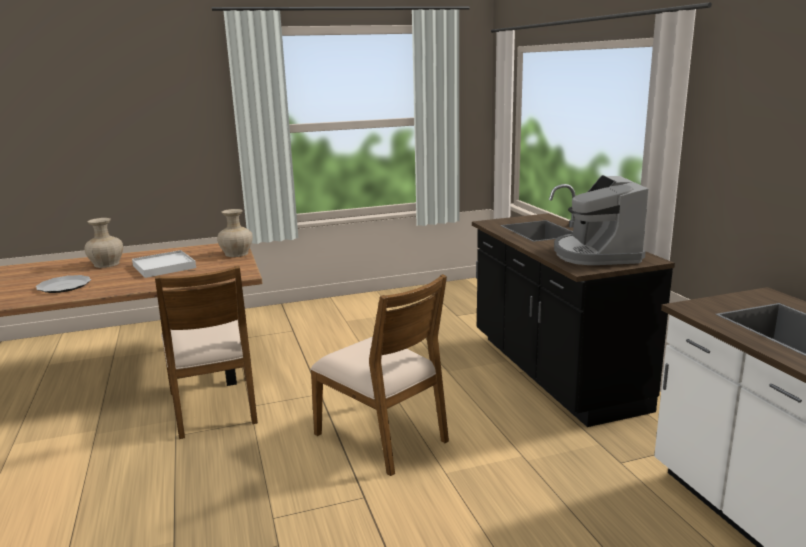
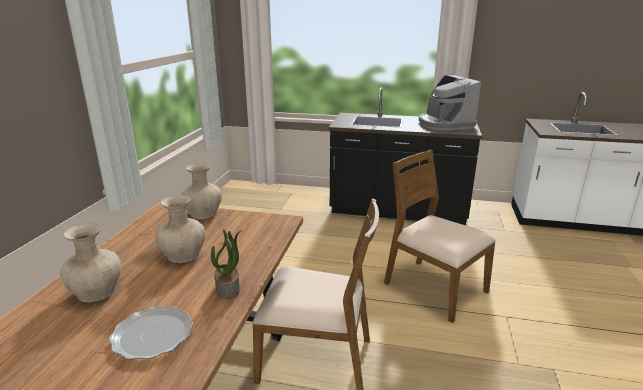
camera: 60 degrees left, 5 degrees up
(123, 287) = (228, 289): none -> potted plant
(164, 267) = (183, 255): white tray -> beige vase
(383, 437) = (433, 287): brown chair -> brown chair turned 120 degrees counterclockwise
(595, 254) = (444, 124): coffee machine -> coffee machine turned 45 degrees clockwise

